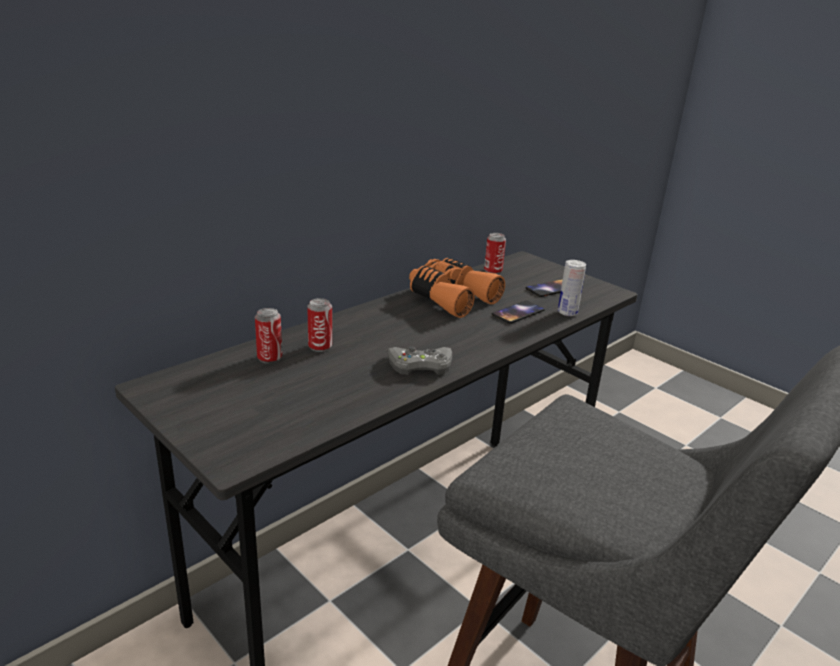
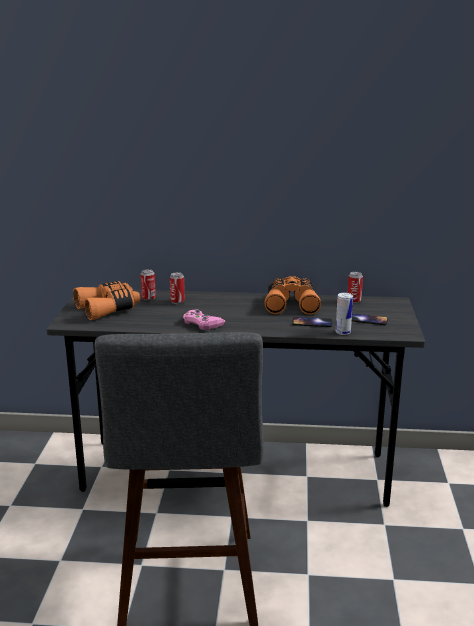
camera: 50 degrees right, 5 degrees down
(247, 401) = (108, 308): none -> orange binoculars
(420, 365) = (202, 323): grey game controller -> pink game controller

